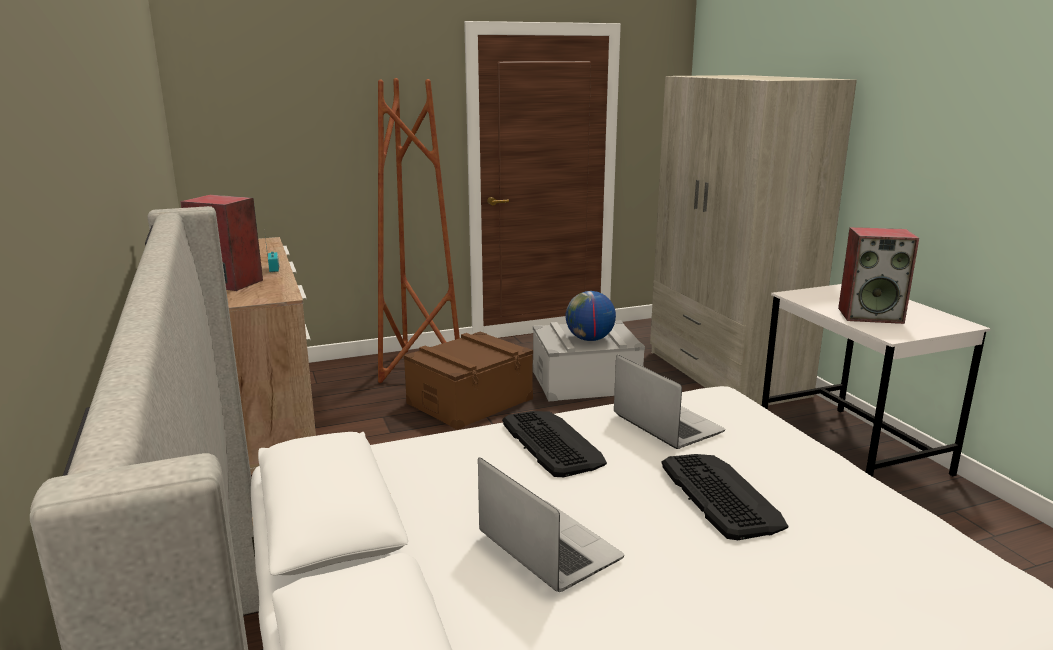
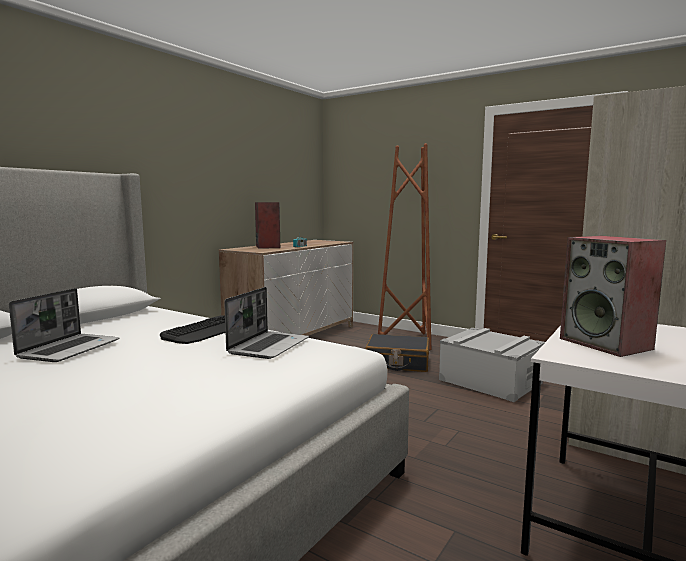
camera: 55 degrees right, 10 degrees down
(470, 401) = (397, 362): brown storage box -> black suitcase
(589, 339) = (487, 343): globe -> none
(720, 495) = (161, 370): keyboard -> none

